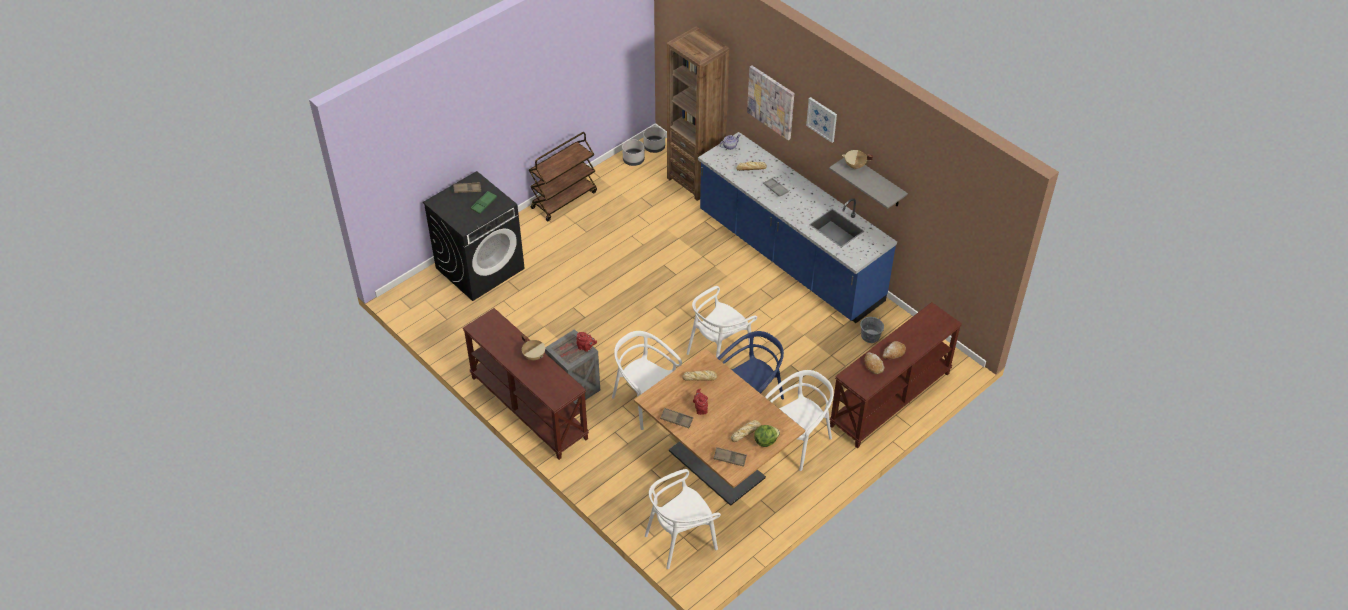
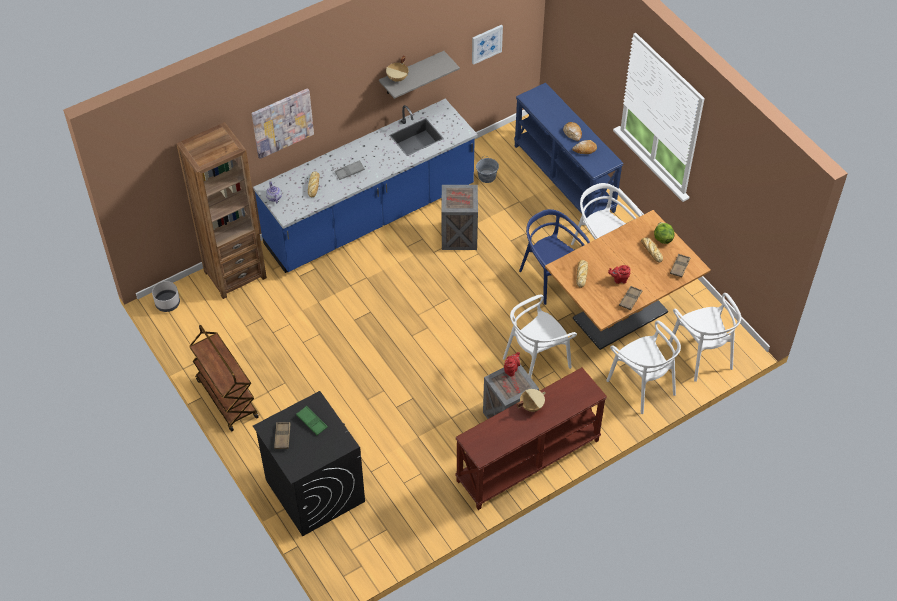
camera: 80 degrees left, 5 degrees up
(633, 160) = (182, 325): grey planter -> none
(719, 352) = (483, 292): white chair -> white chair (642, 385)
(784, 325) = (460, 237): none -> crate
(822, 119) = (343, 79): picture -> picture (486, 44)
(890, 400) = (565, 178): brown console table -> blue console table

